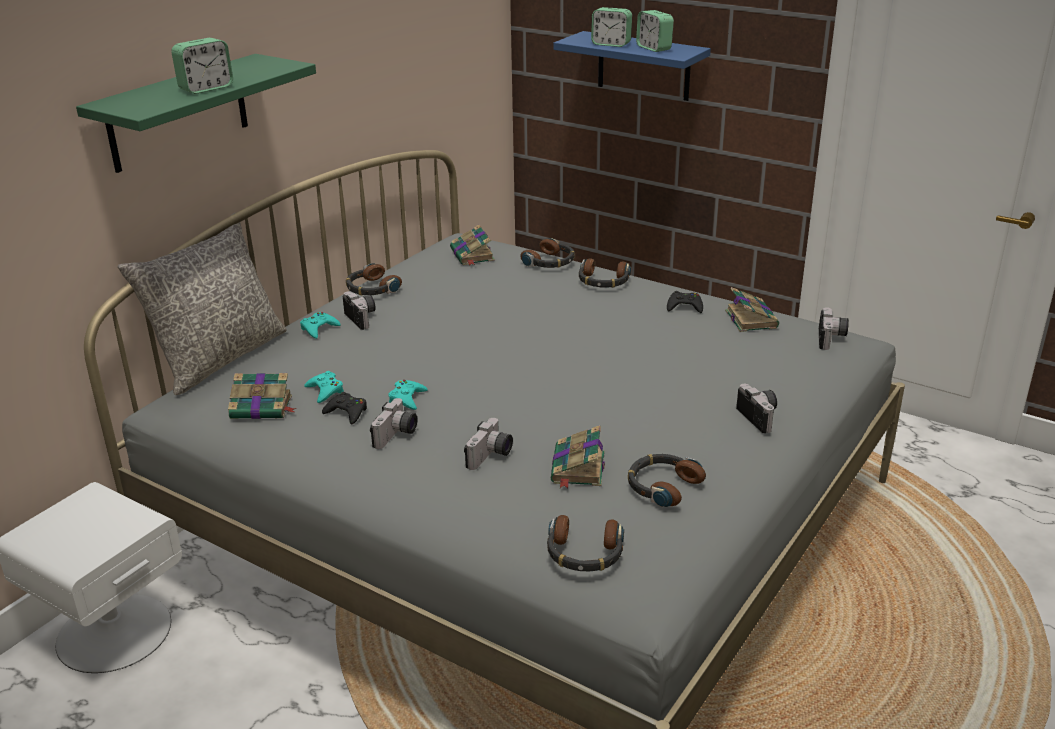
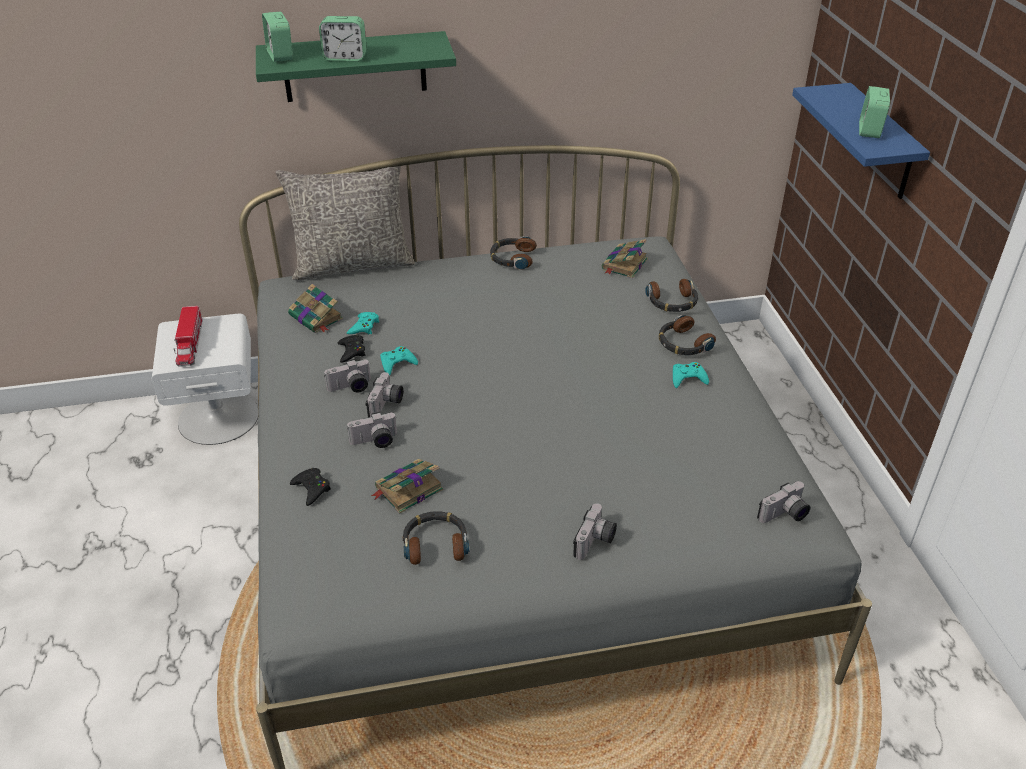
camera: 45 degrees right, 10 degrees up
(76, 535) = (190, 344): none -> toy truck
(319, 328) = (433, 274): turquoise game controller -> turquoise game controller (688, 378)
(363, 318) = (469, 281): camera -> camera (387, 405)
(584, 553) = (314, 553): headphones -> none
(611, 44) = (839, 110): alarm clock -> alarm clock (280, 55)
(684, 306) = (708, 406): black game controller -> black game controller (311, 489)
(750, 318) = (744, 451): book -> none

